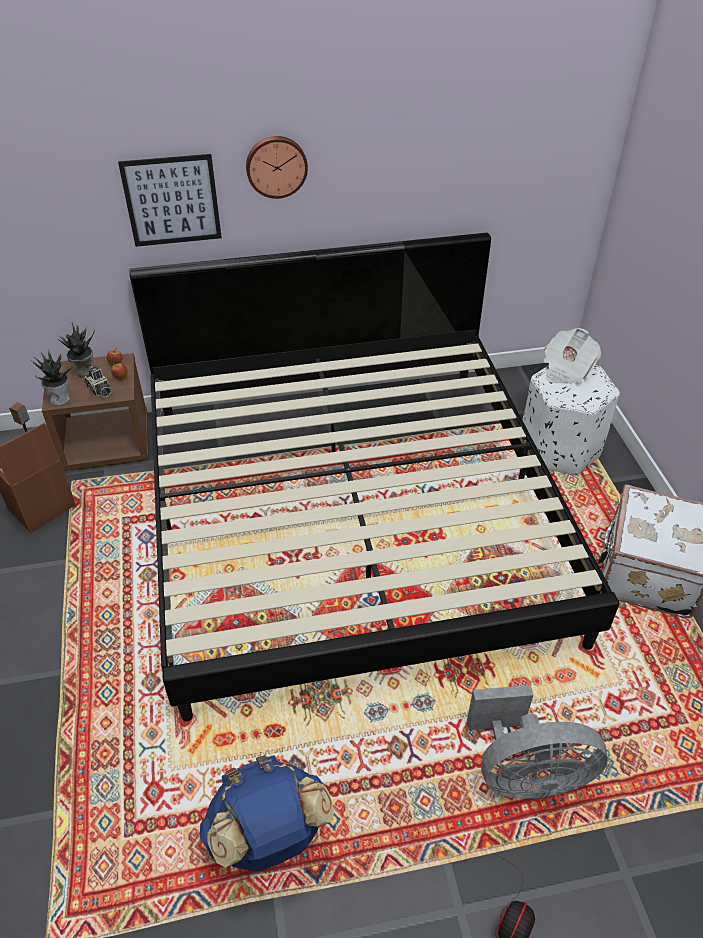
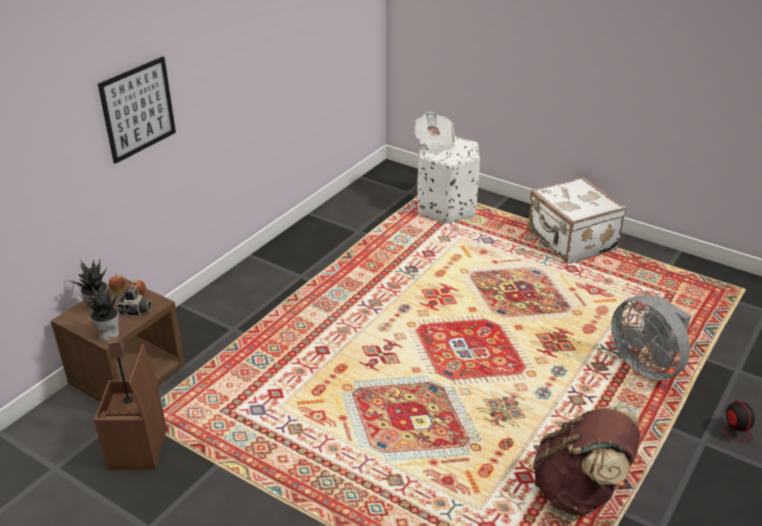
camera: 45 degrees left, 10 degrees down
(269, 836) = (579, 491): blue backpack -> brown backpack
(276, 166) = (205, 54): wall clock -> none
(351, 516) = (380, 310): bed -> none
(525, 774) = (646, 365): grey fan -> grey fan turned 105 degrees clockwise

